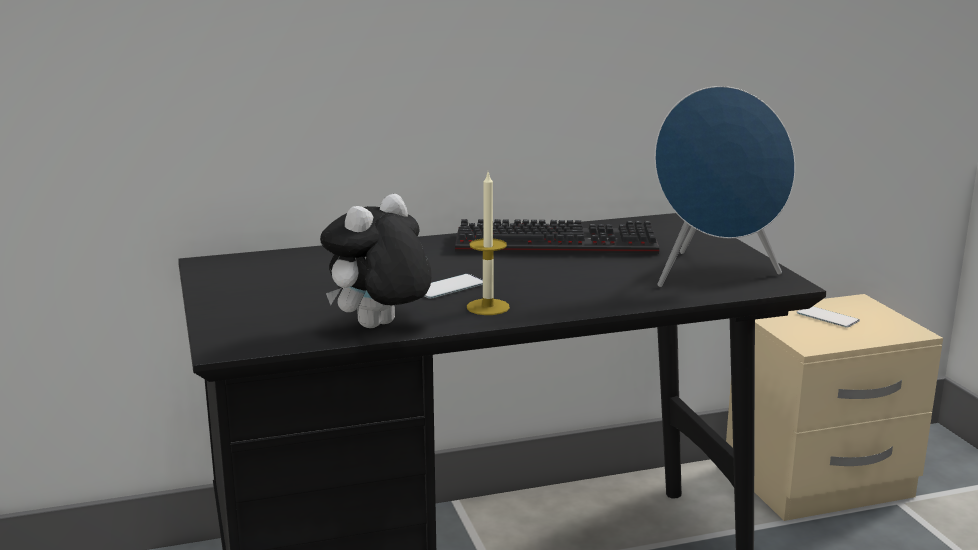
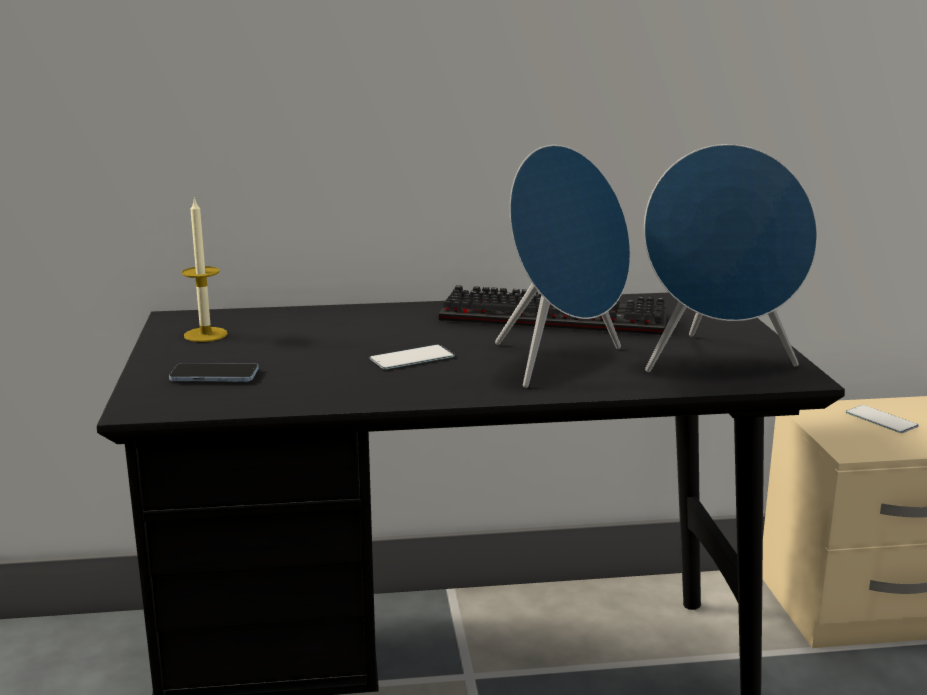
camera: 10 degrees right, 0 degrees up
(277, 314) = (214, 375): none -> phone
(379, 328) = (312, 398): plush toy -> none
(488, 307) = (442, 383): candle -> candle (205, 334)
(582, 283) = (561, 363): none -> blue speaker

